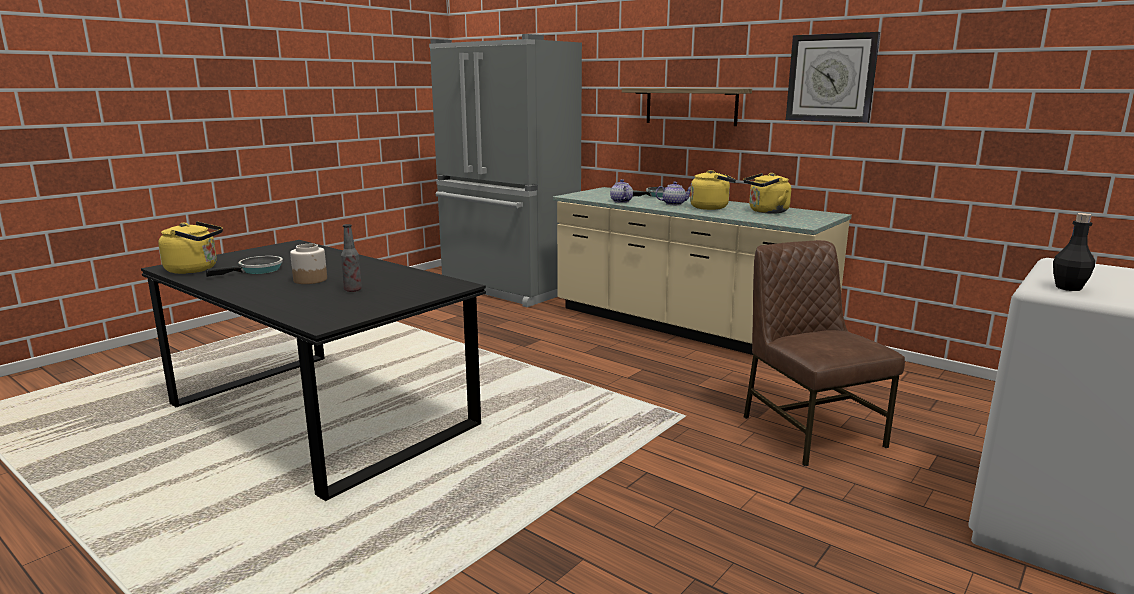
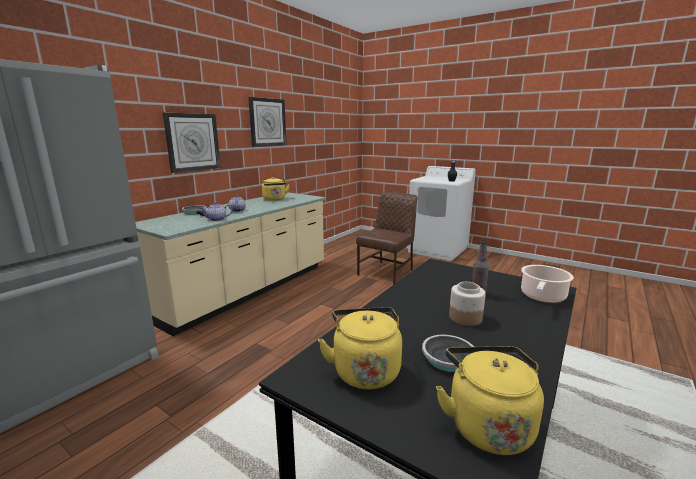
camera: 95 degrees left, 0 degrees up
(313, 312) = (542, 297): none -> cooking pot
(691, 106) = (192, 142): shelf -> wall clock
(711, 207) = (256, 205): yellow kettle -> yellow kettle (365, 370)
(809, 430) = (387, 272): brown chair -> brown chair turned 150 degrees clockwise

